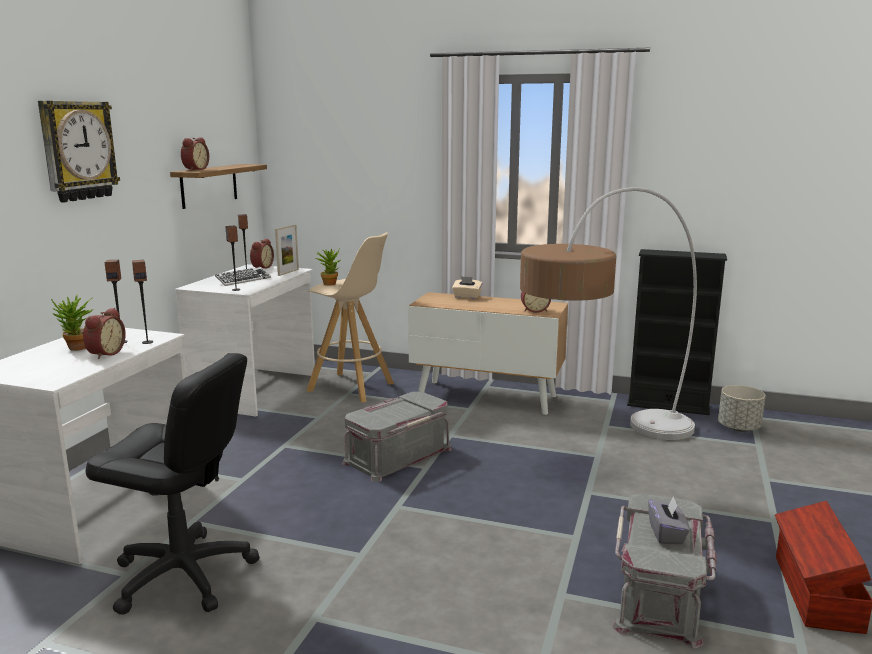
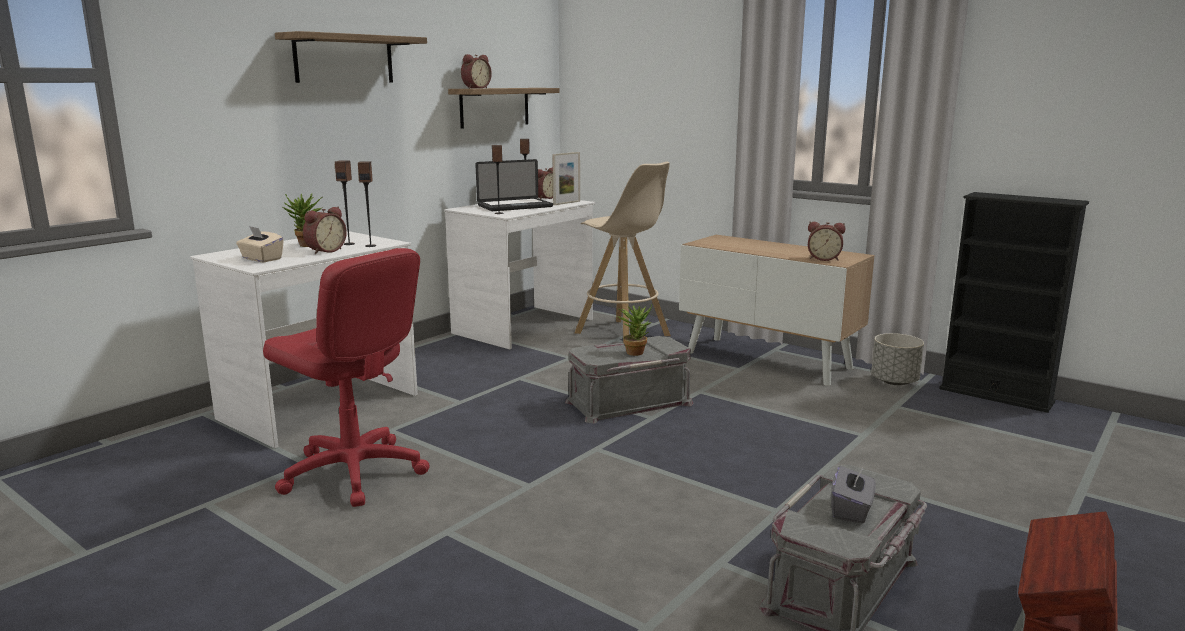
camera: 20 degrees right, 0 degrees up
(77, 150) = (344, 59): wall clock -> shelf
(183, 575) = (353, 473): black office chair -> red office chair
(243, 280) = (515, 206): keyboard -> laptop
(329, 283) = (606, 217): potted plant -> potted plant (635, 351)
(467, 297) = (755, 241): beige tissue box -> beige tissue box (261, 259)
(603, 449) = (876, 429): floor lamp -> none
(738, 428) = (1081, 432): grey planter -> grey planter (894, 382)

